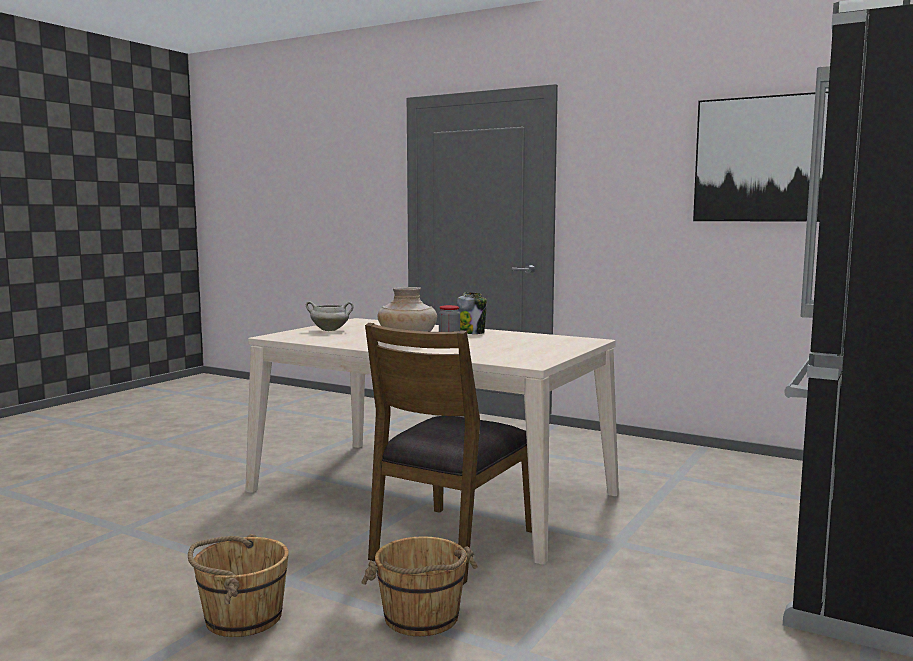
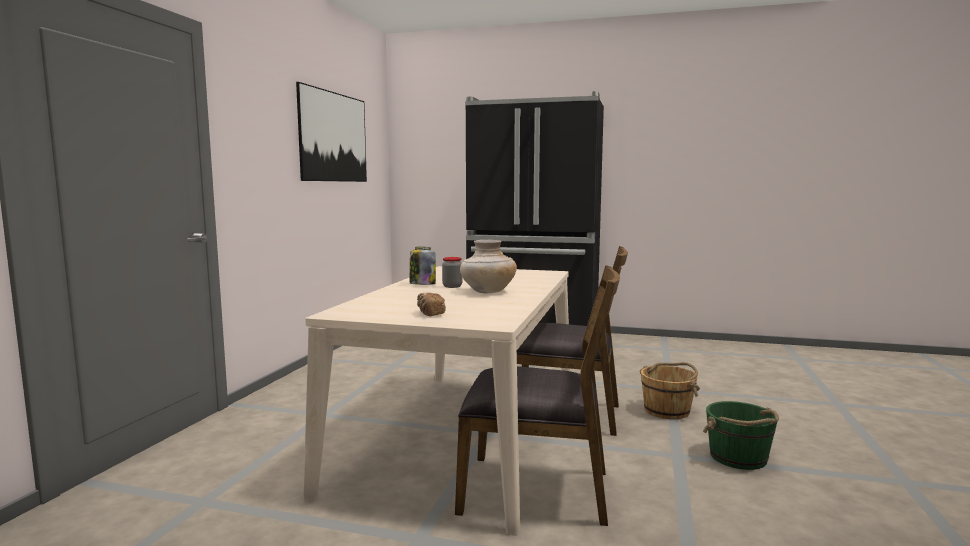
camera: 105 degrees left, 0 degrees up
(242, 617) = (739, 458): brown bucket -> green bucket
(296, 505) = (537, 490): none -> brown chair
(330, 330) = (430, 314): white cooking pot -> bread

